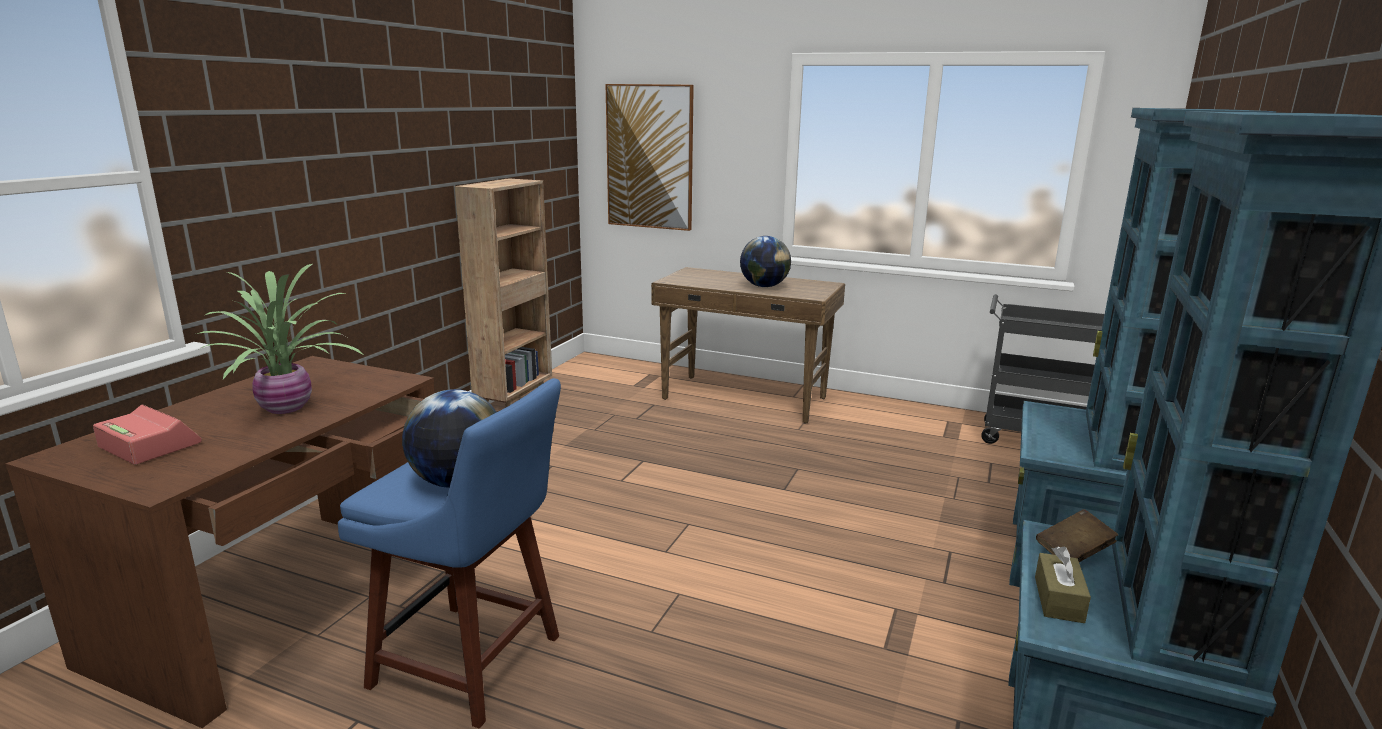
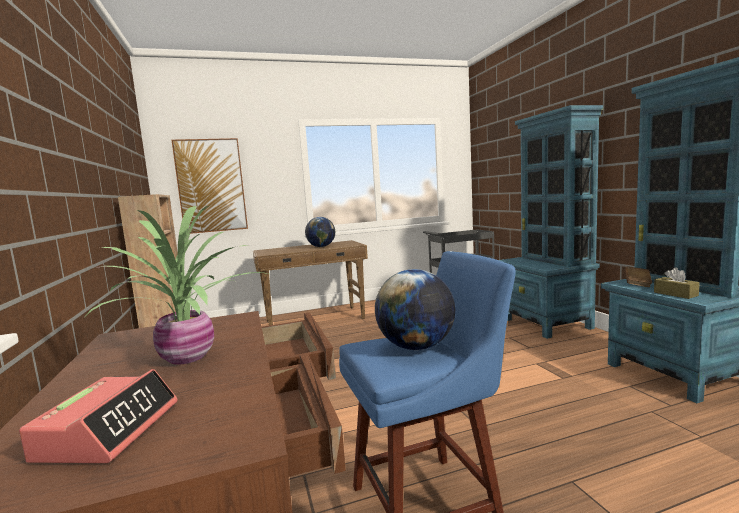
camera: 40 degrees left, 10 degrees down
(149, 445) = (109, 430): alarm clock -> alarm clock turned 105 degrees clockwise

